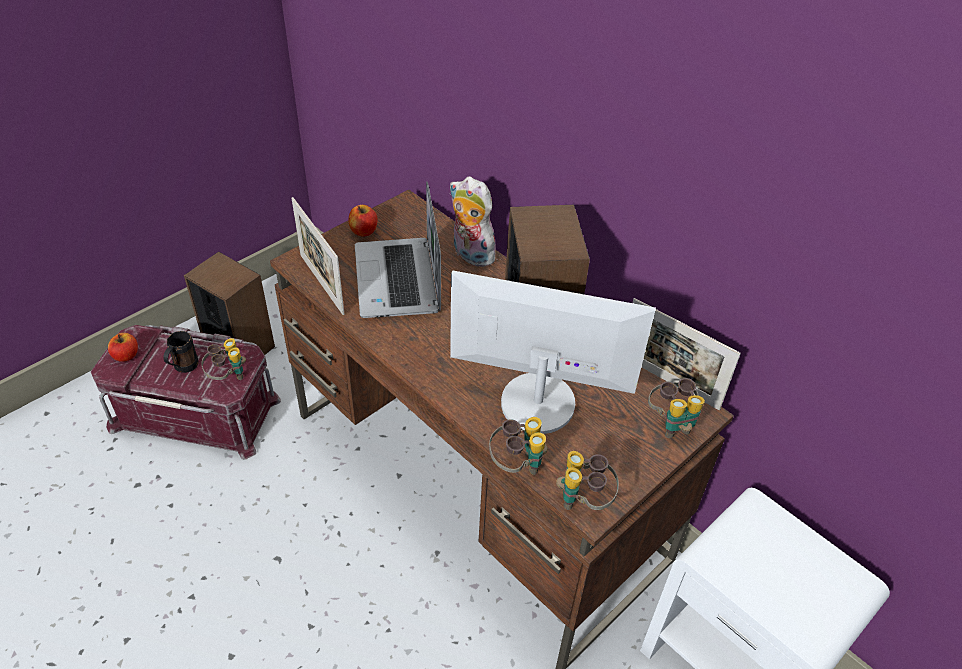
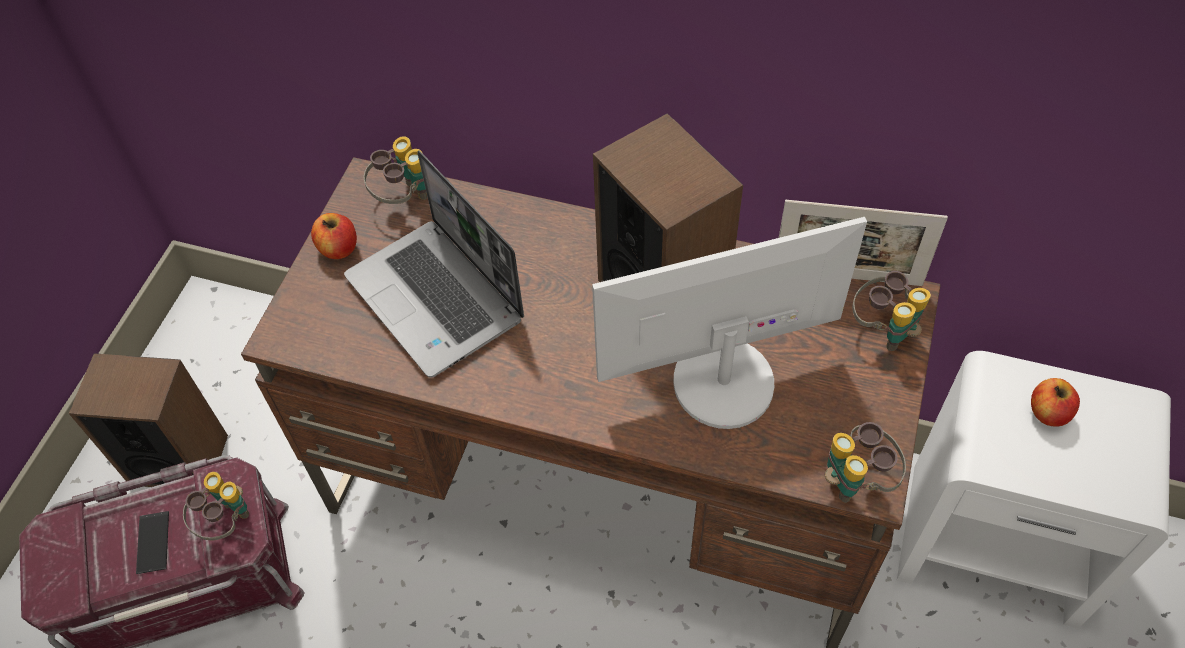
camera: 25 degrees left, 10 degrees up
(126, 355) = (58, 567): apple -> apple (1048, 412)
(183, 368) = (153, 542): black mug -> phone
(321, 284) = (339, 354): picture frame -> none
(470, 255) = (502, 217): plush toy -> none
(517, 465) = (754, 476): binoculars -> binoculars (403, 198)

